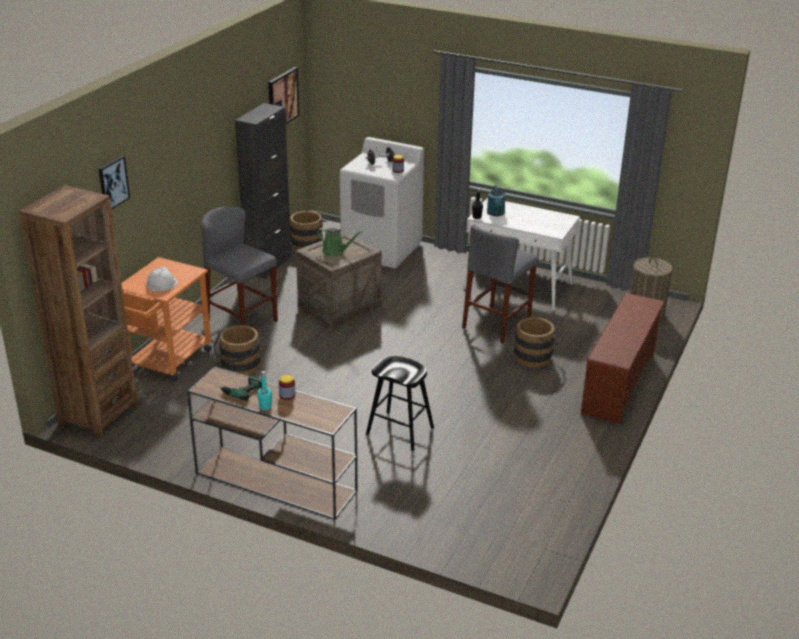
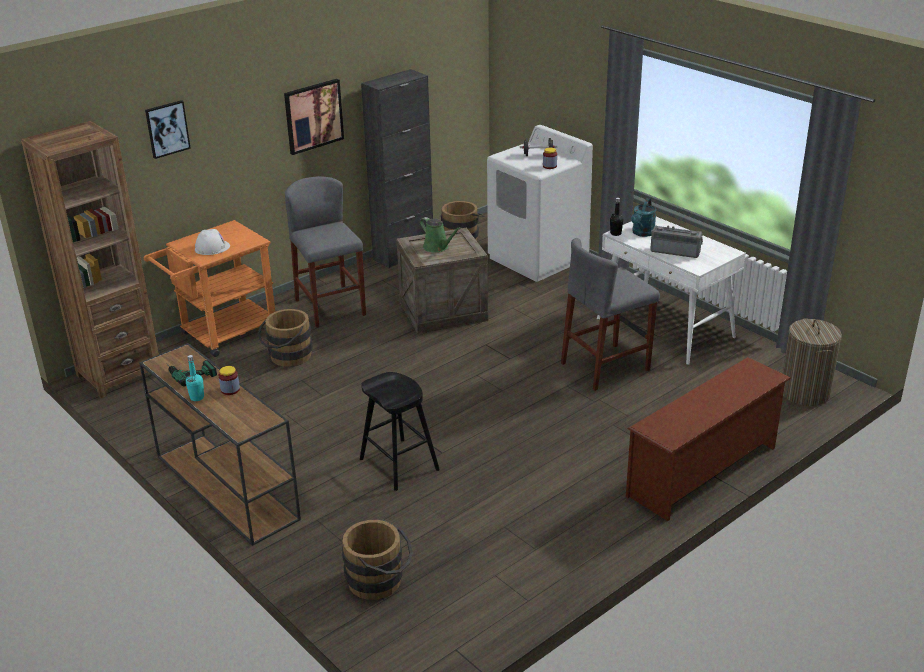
camera: 25 degrees right, 0 degrees up
(282, 98) = (444, 68): picture -> picture (313, 116)
(531, 223) = (675, 251): none -> radio
(536, 357) = (623, 415): brown bucket -> brown bucket (380, 581)

